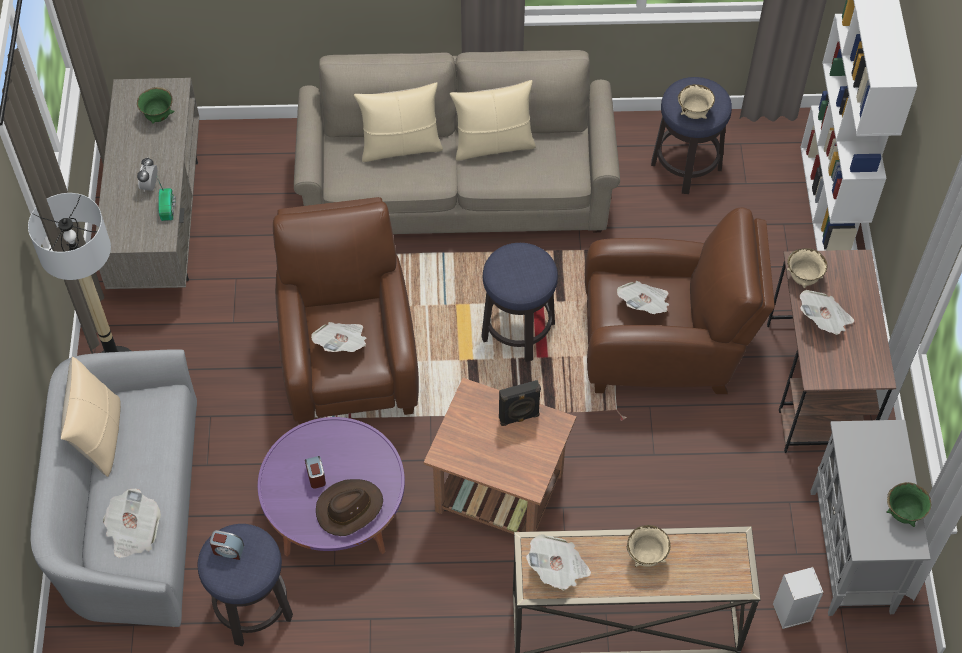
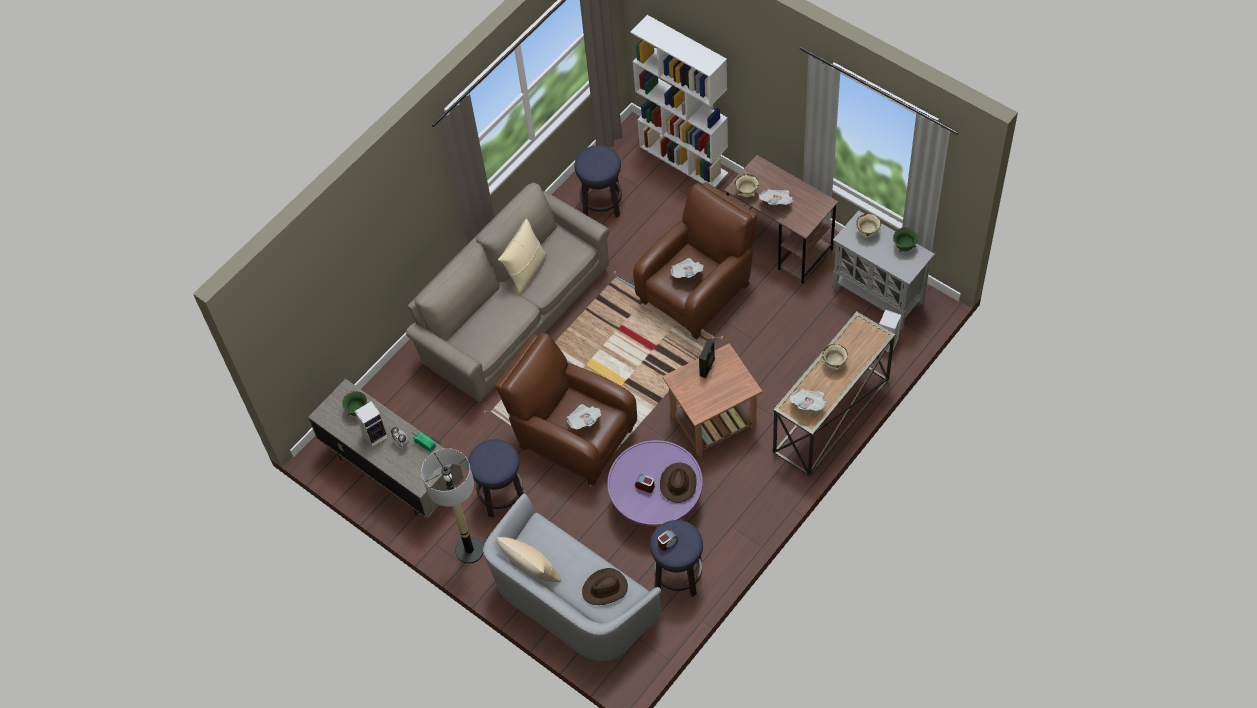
camera: 45 degrees left, 0 degrees up
(133, 531) = (605, 589): newspaper -> brown hat
(141, 155) = (376, 435): none -> speaker
(401, 146) = (485, 313): beige pillow -> none
(518, 330) = (628, 348): stool -> stool (501, 495)
(693, 113) = (603, 168): beige bowl -> beige bowl (867, 233)

